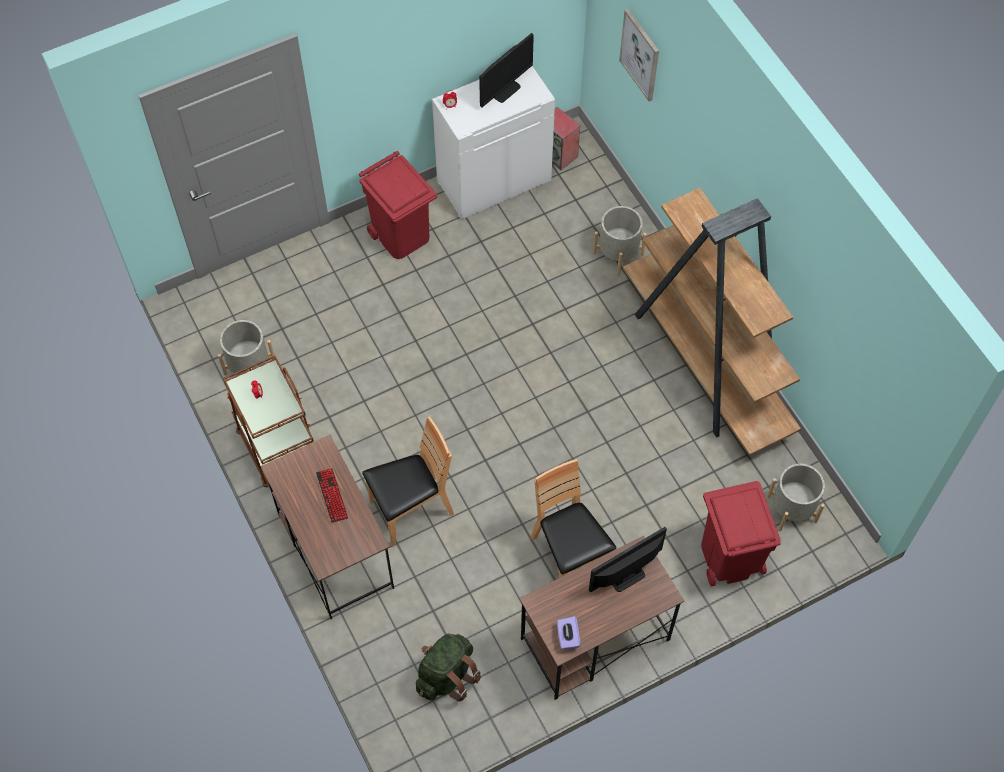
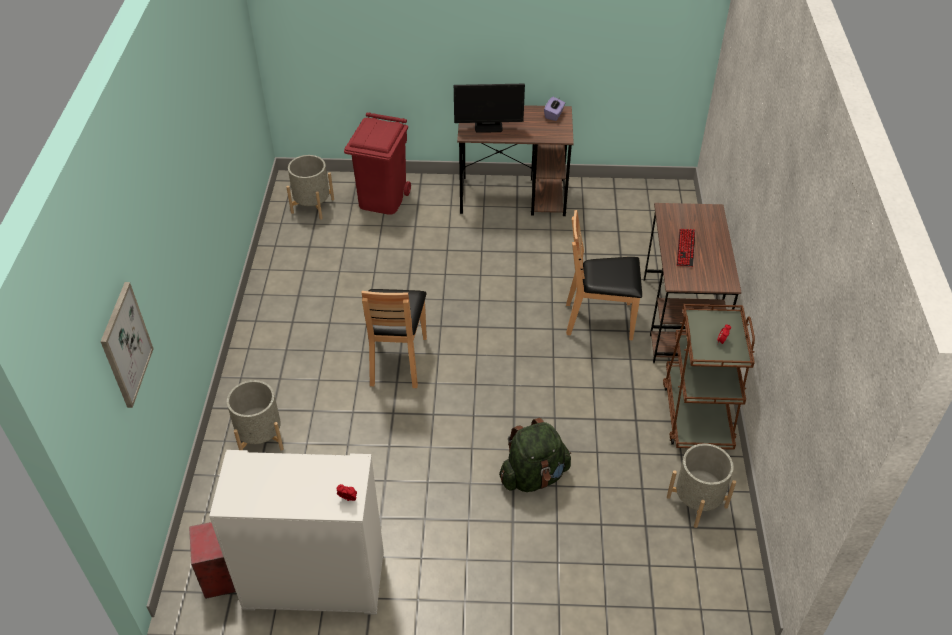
camera: 150 degrees left, 15 degrees down
(402, 235) = (459, 567): red trash can -> none
(446, 675) = (632, 218): green backpack -> green backpack (534, 476)
(504, 90) = (270, 488): monitor -> none
(569, 557) = (495, 243): brown chair -> brown chair (397, 360)
(706, 362) = (276, 316): brown bookcase -> none

